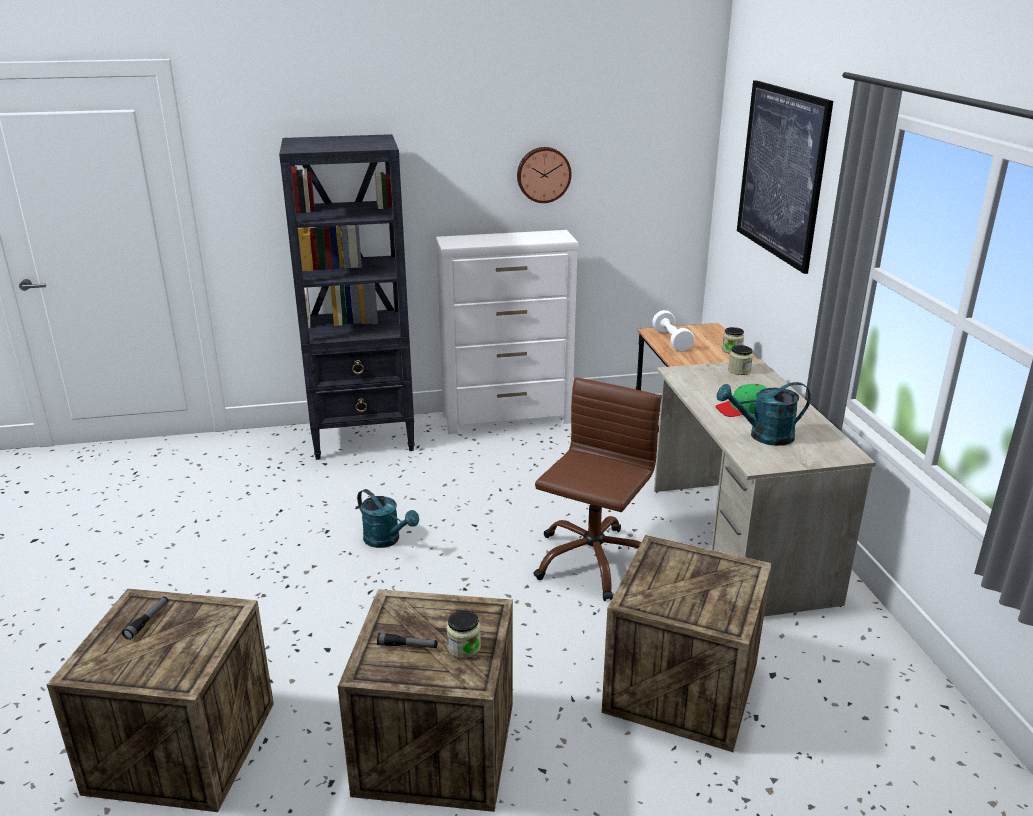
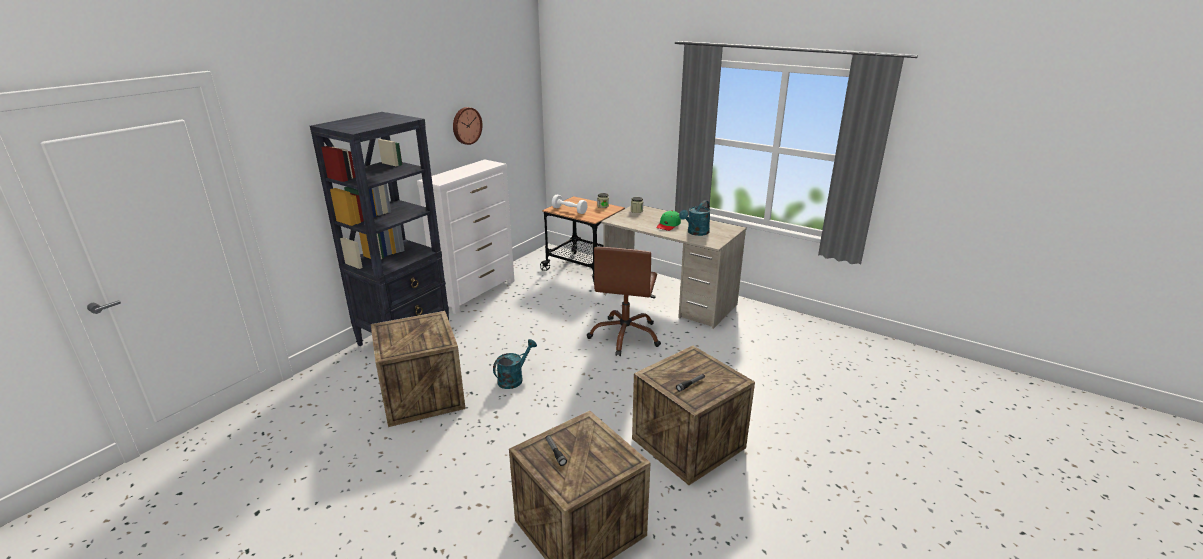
camera: 45 degrees left, 0 degrees up
(387, 540) = (514, 378): turquoise watering can -> turquoise watering can turned 45 degrees counterclockwise
(464, 647) = (711, 371): jar -> none
(592, 561) = (625, 336): brown office chair -> brown office chair turned 150 degrees counterclockwise
(681, 687) = (733, 363): crate -> crate (422, 396)
(781, 173) = (614, 101): picture -> none

